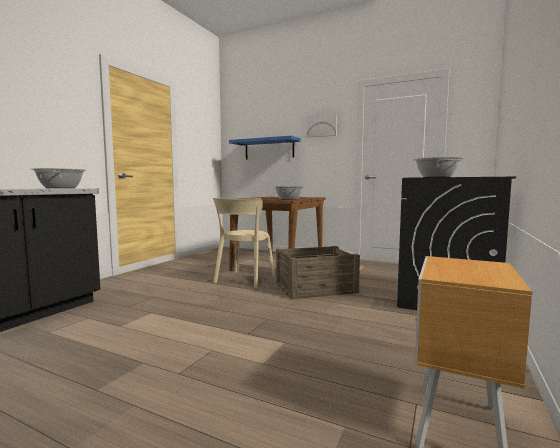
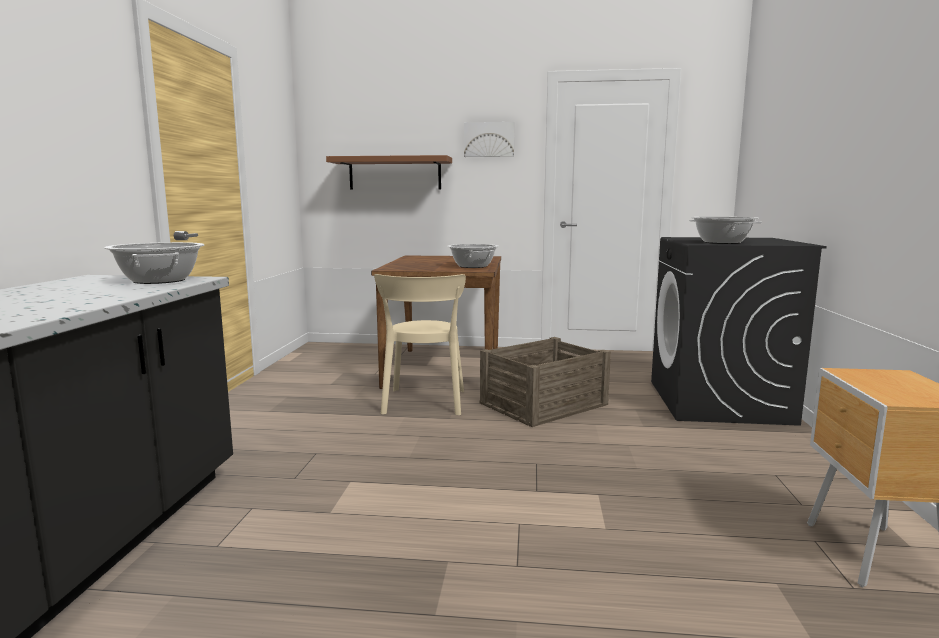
camera: 20 degrees left, 5 degrees up
(269, 149) = (395, 173): blue shelf -> brown shelf

